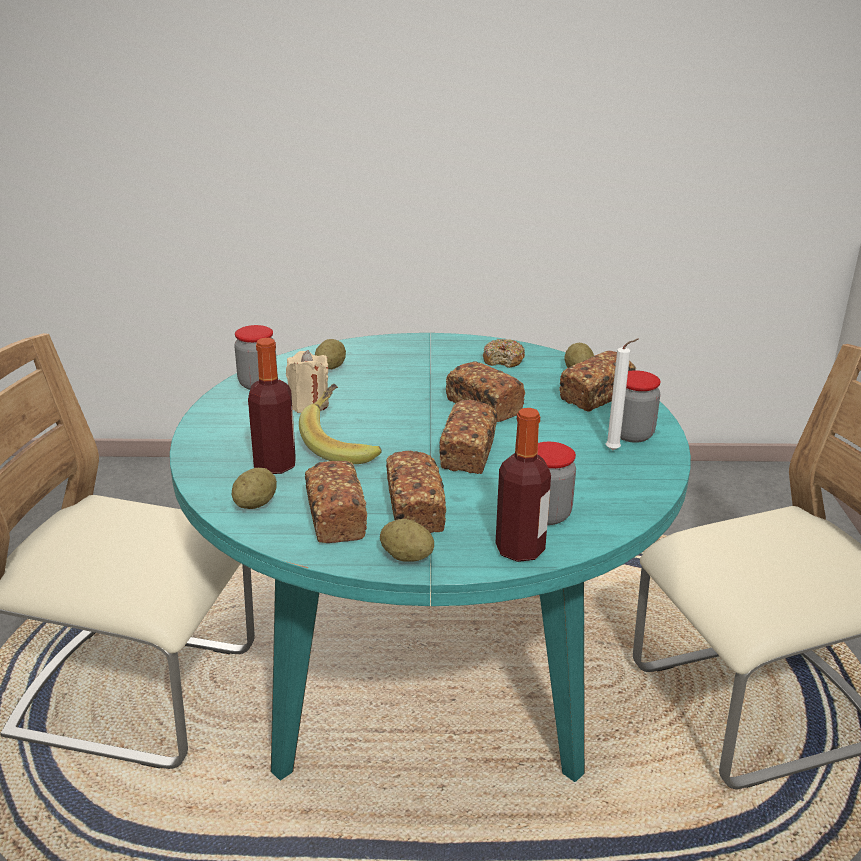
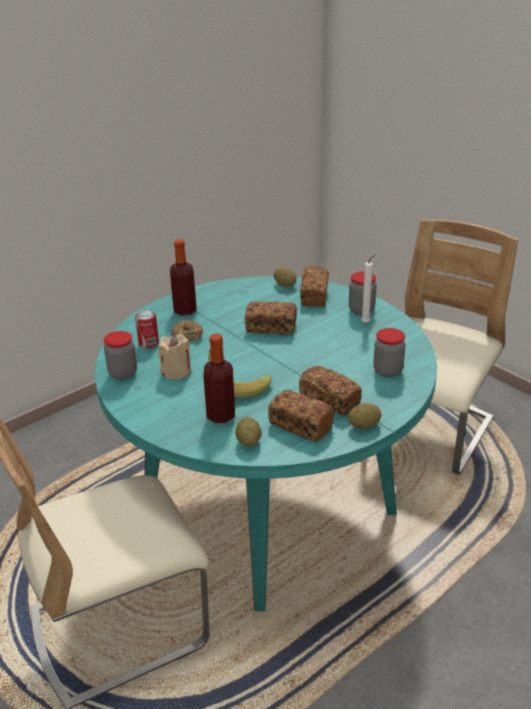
camera: 40 degrees left, 5 degrees up
(330, 367) = (148, 343): potato -> can
(468, 453) = (305, 357): bread -> none
(503, 360) = (237, 295): donut -> donut (187, 336)
(520, 549) = (403, 394): bottle -> bottle (185, 310)

